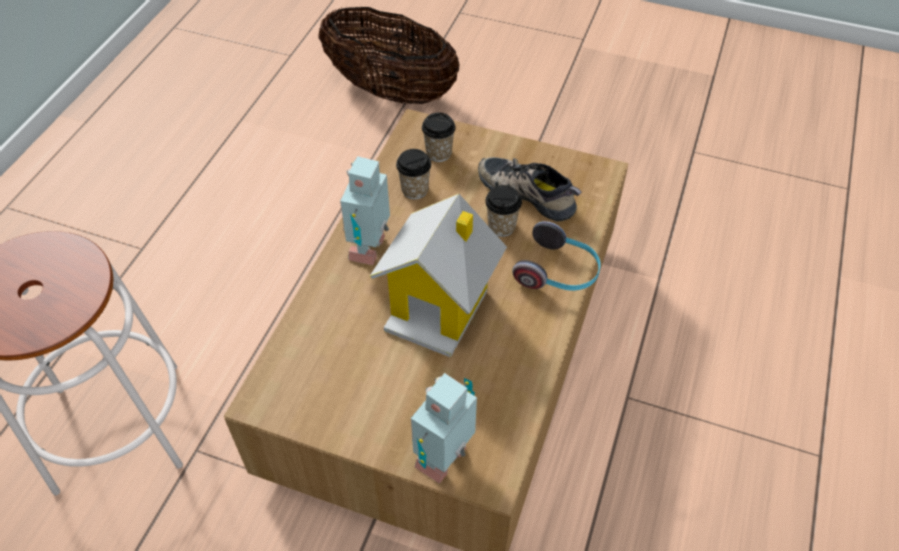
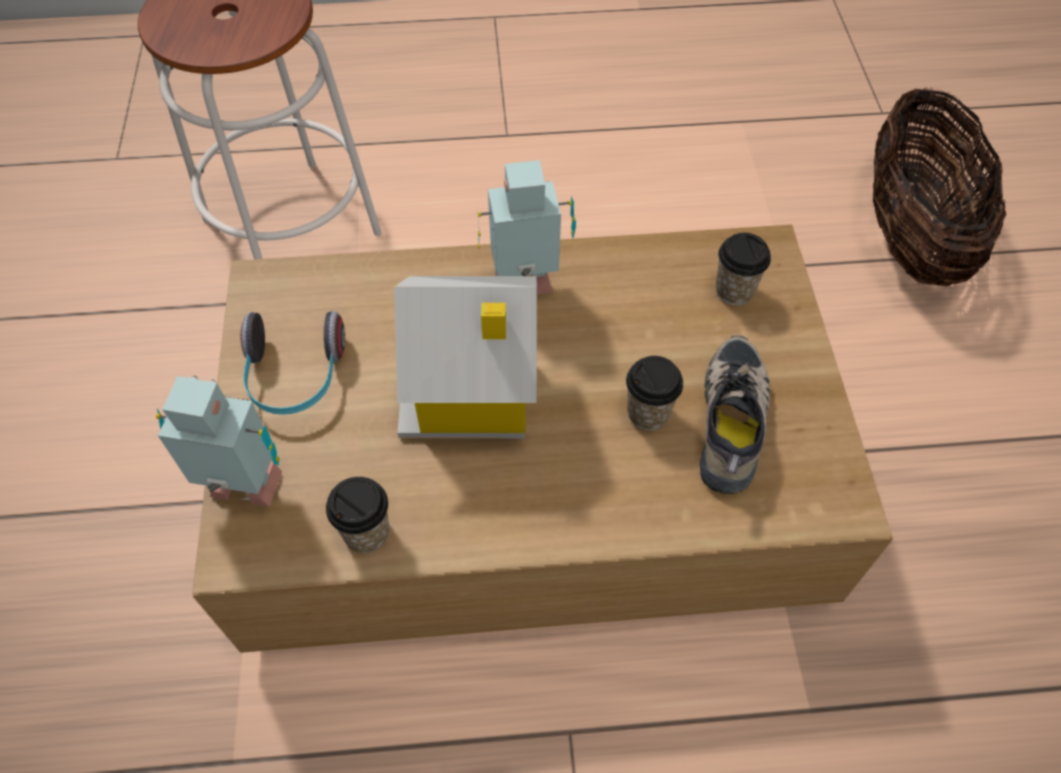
camera: 65 degrees right, 5 degrees up
(414, 190) = (650, 291): cup -> cup (366, 532)
(558, 272) = (605, 513): headphones -> headphones (295, 377)

